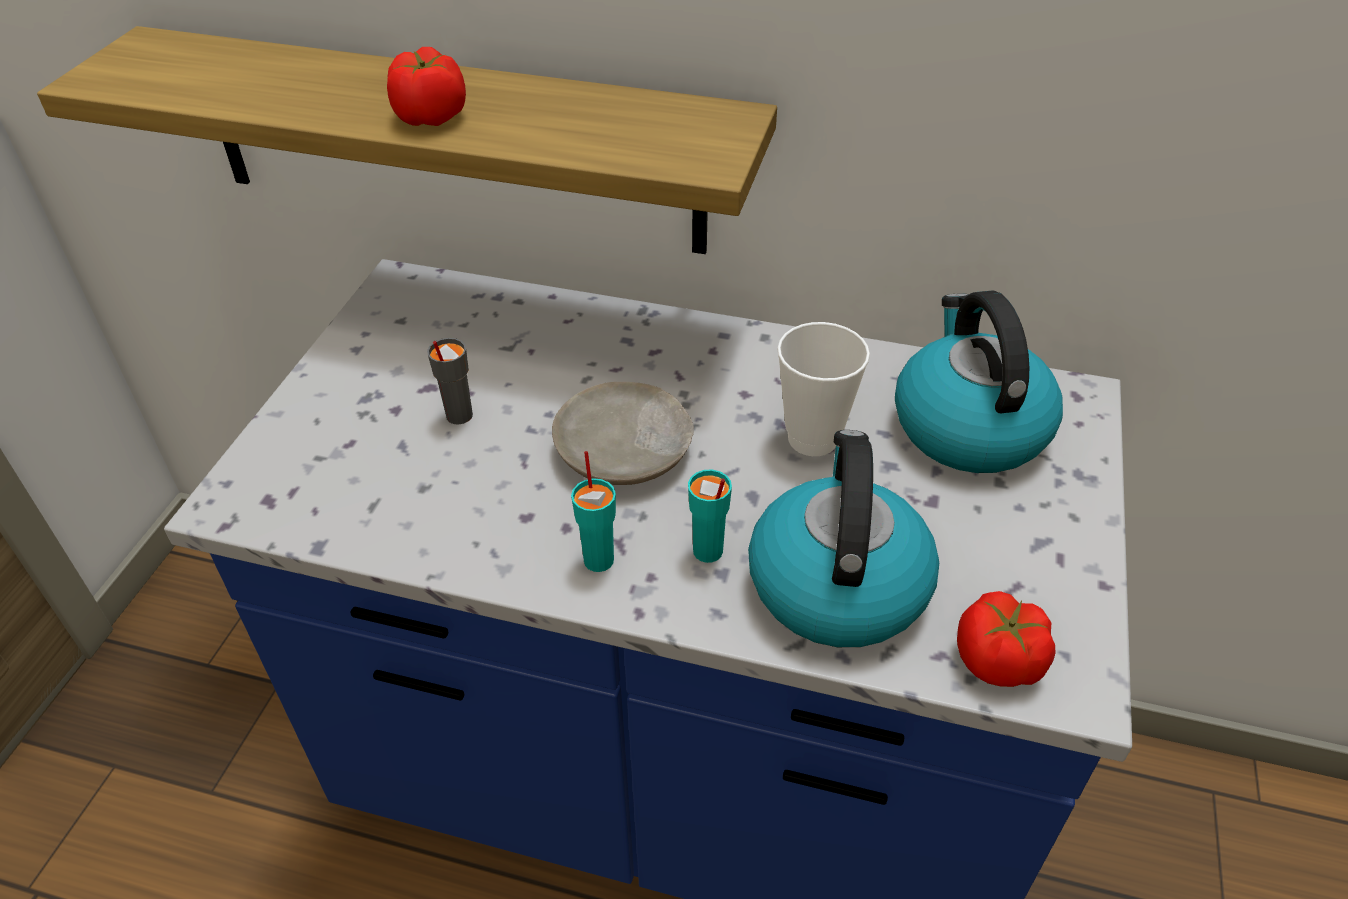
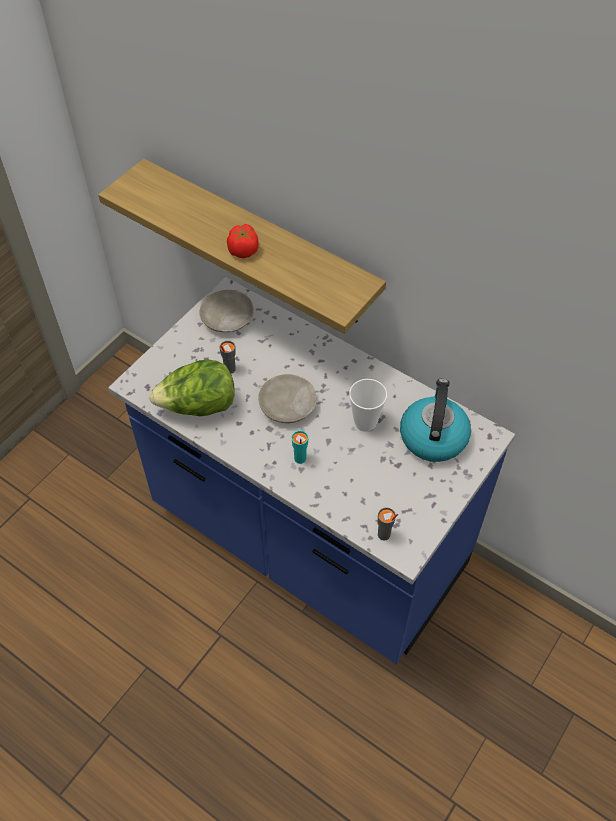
camera: 20 degrees right, 10 degrees up
(412, 509) = (198, 406): none -> lettuce
(415, 325) = (227, 318): none -> beige plate
(599, 559) = (258, 449): turquoise cup -> none
(836, 583) = (341, 486): kettle -> none
(998, 661) = (384, 535): tomato -> grey cup

